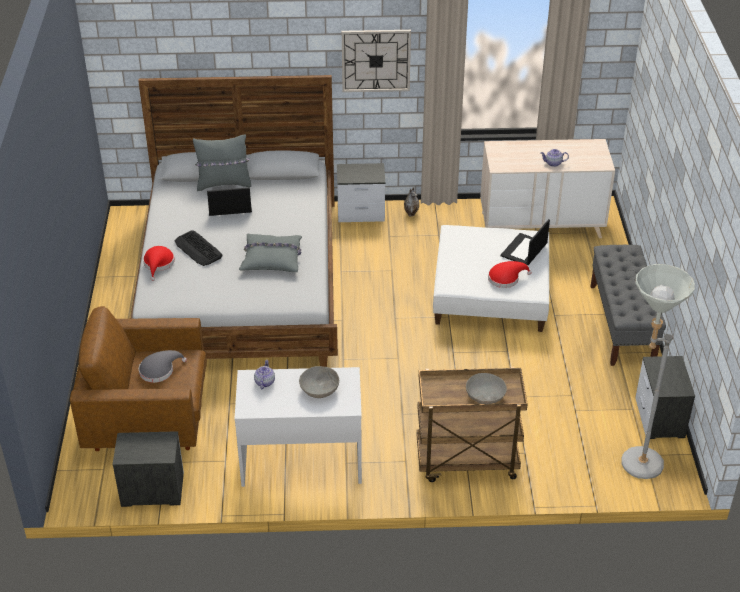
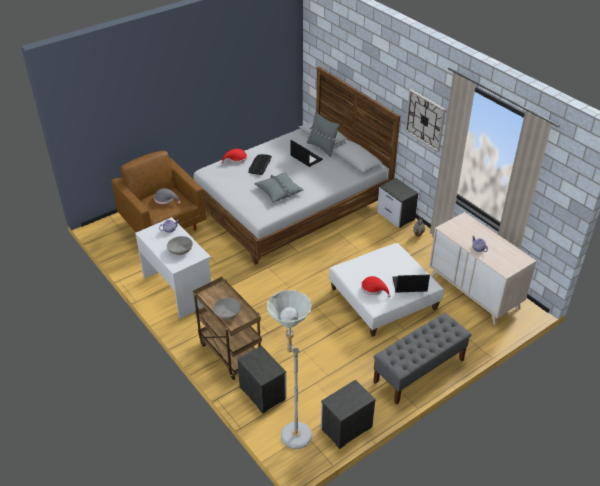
camera: 55 degrees right, 0 degrees up
(151, 489) = (118, 249): nightstand -> nightstand (262, 392)

